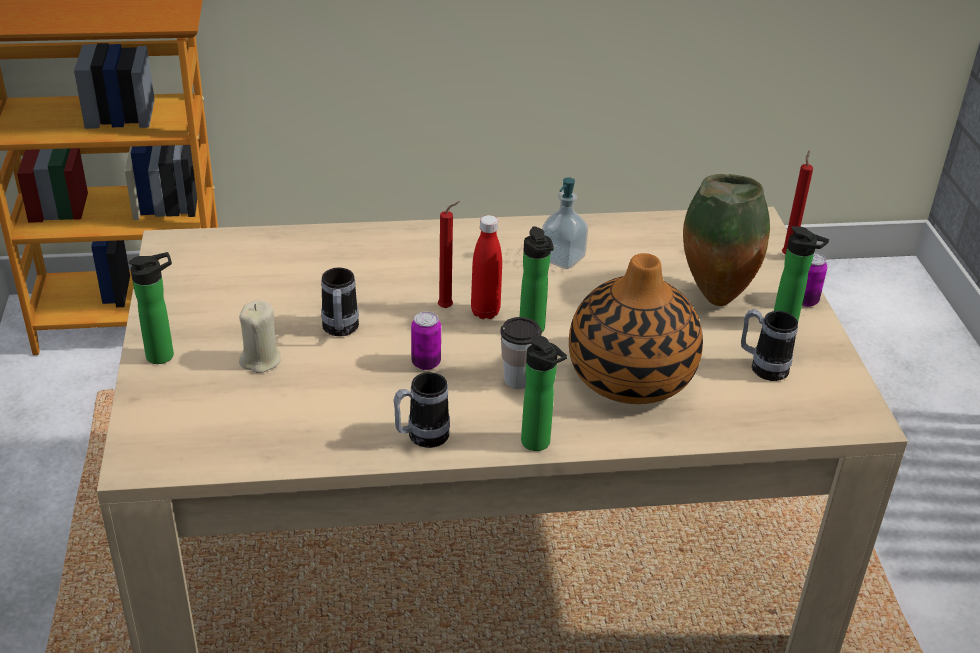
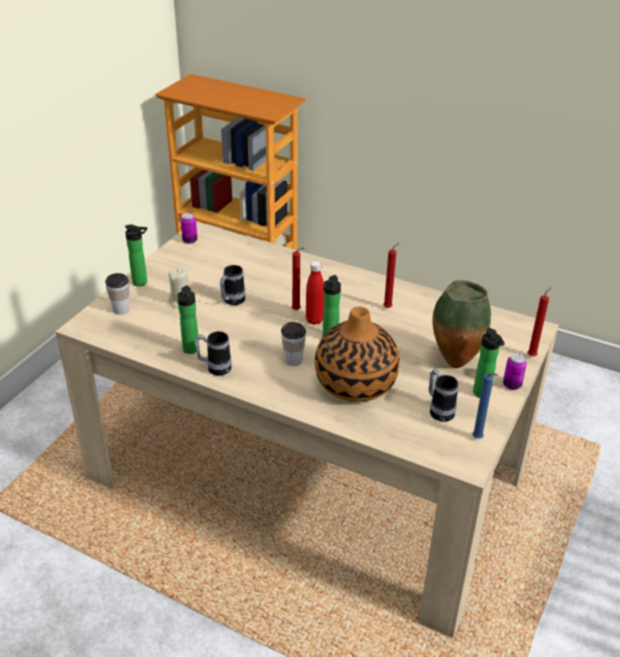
camera: 35 degrees right, 0 degrees up
(176, 410) = (121, 309): none -> cup
(426, 363) = (256, 333): can -> can (190, 240)
(538, 444) = (268, 396): bottle -> bottle (190, 351)
(562, 258) = (389, 307): soap dispenser -> red candle
(841, 383) = (478, 439): none -> blue candle

